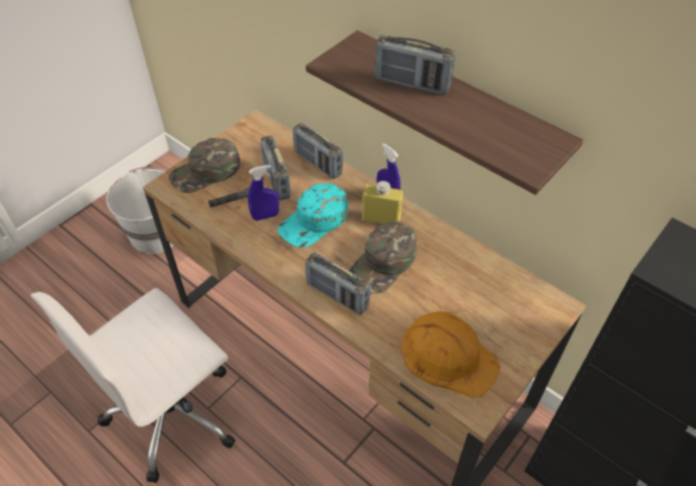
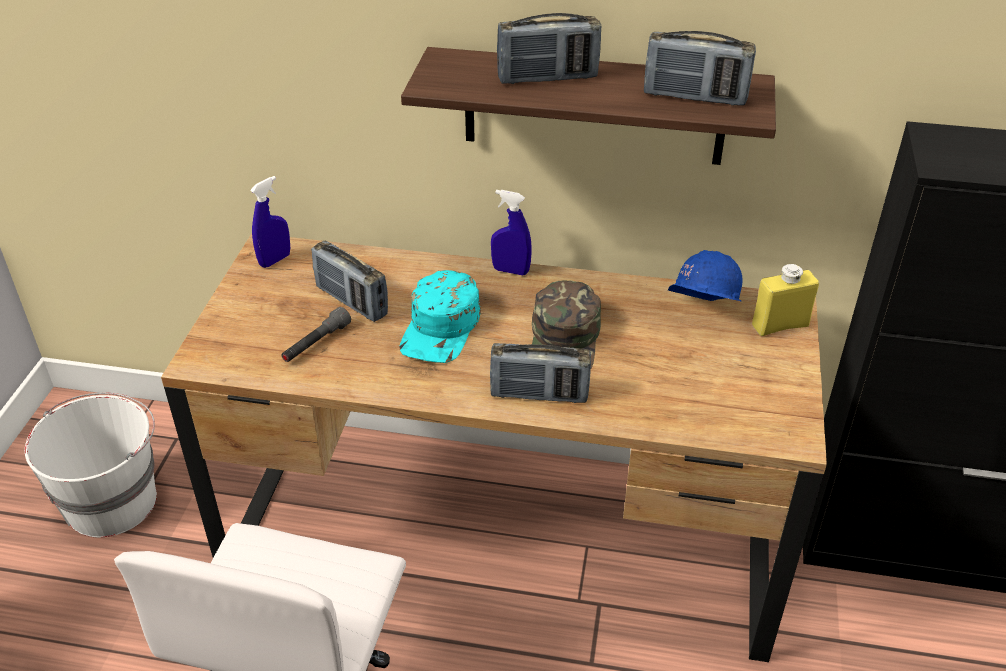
camera: 30 degrees left, 10 degrees down
(206, 172) = (243, 326): green cap -> none
(265, 216) = (371, 346): blue spray bottle -> blue spray bottle (275, 260)
(318, 163) = (391, 265): radio -> radio (694, 97)
(381, 219) = (522, 295): yellow bottle -> yellow bottle (780, 325)
(448, 355) = (718, 401): orange hard hat -> none
(486, 285) = (700, 316): none -> blue hard hat

